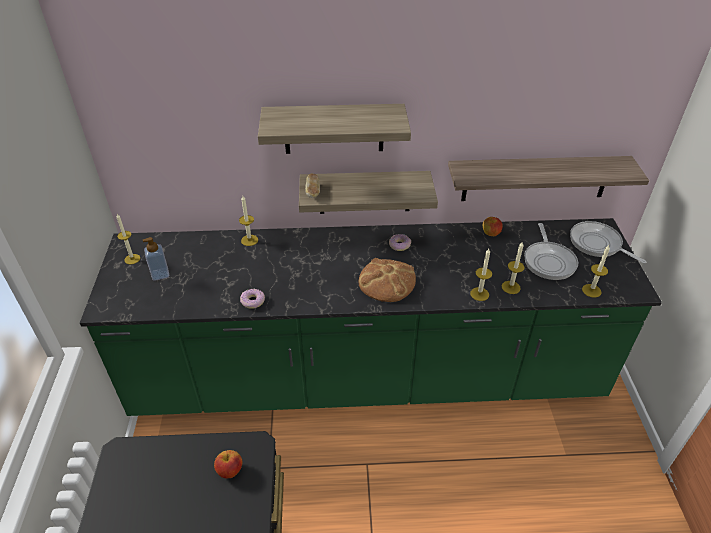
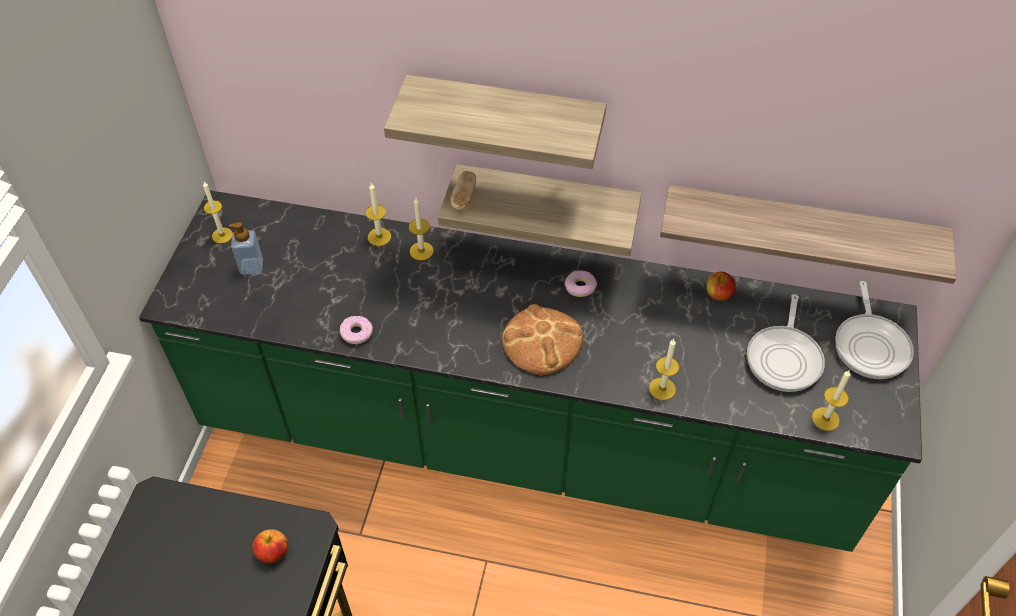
camera: 15 degrees right, 10 degrees up
(511, 287) = (711, 388): candle -> candle (421, 251)
(597, 244) = (870, 345): frying pan -> frying pan turned 150 degrees counterclockwise

